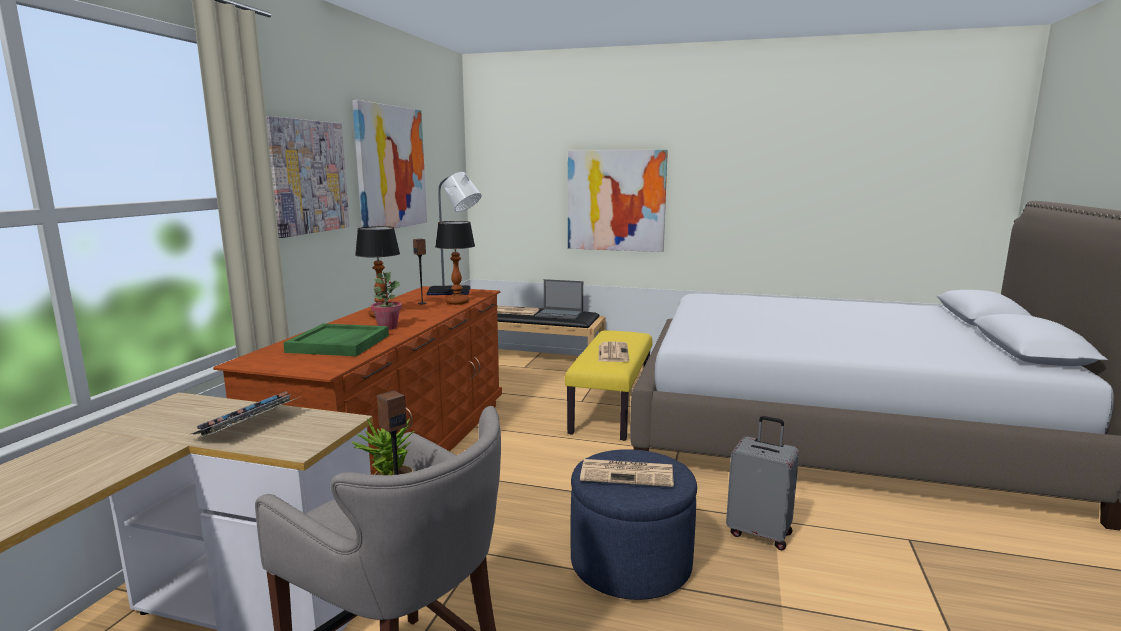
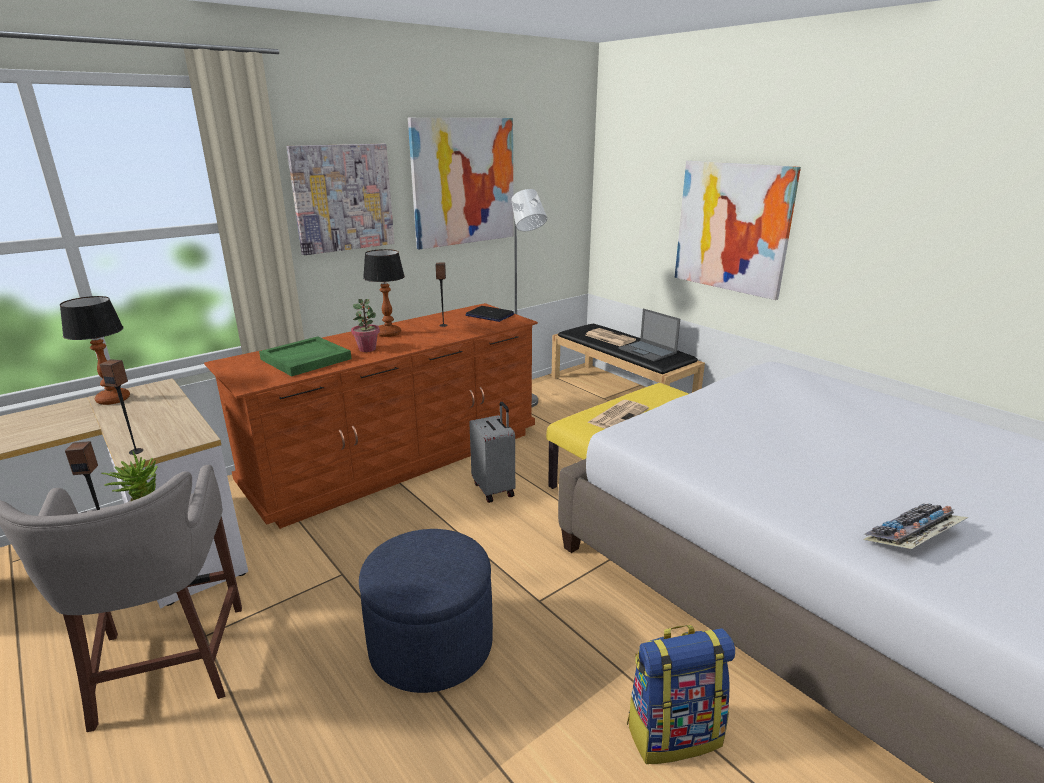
camera: 35 degrees right, 10 degrees up
(249, 426) = (148, 423): keyboard -> keyboard (912, 537)
(293, 446) = (136, 451): none -> speaker
(457, 302) = (471, 330): table lamp -> table lamp (112, 400)
(628, 473) = (417, 563): newspaper -> none
(760, 533) = (587, 678): grey suitcase -> grey suitcase (494, 489)
(843, 536) = (673, 733): none -> backpack

